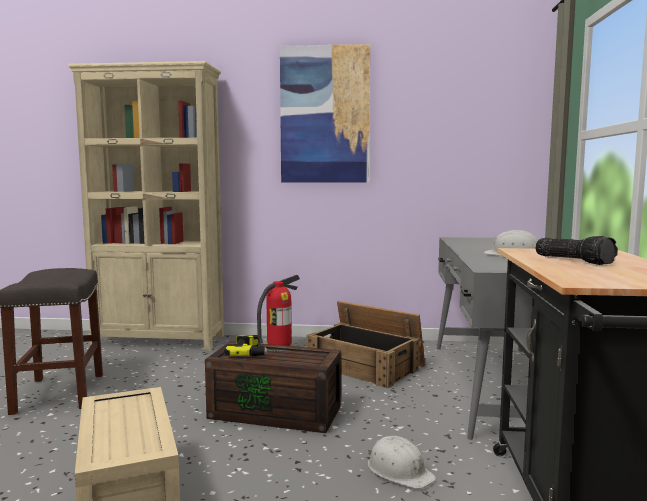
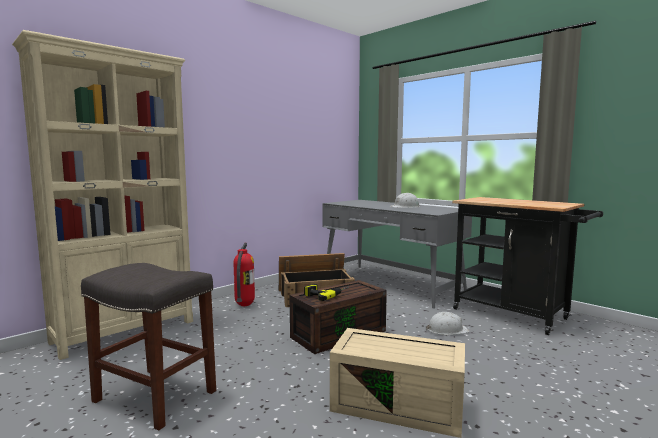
camera: 50 degrees left, 0 degrees up
(325, 115) = (245, 115): picture -> none
(574, 260) = (504, 201): flashlight -> none

